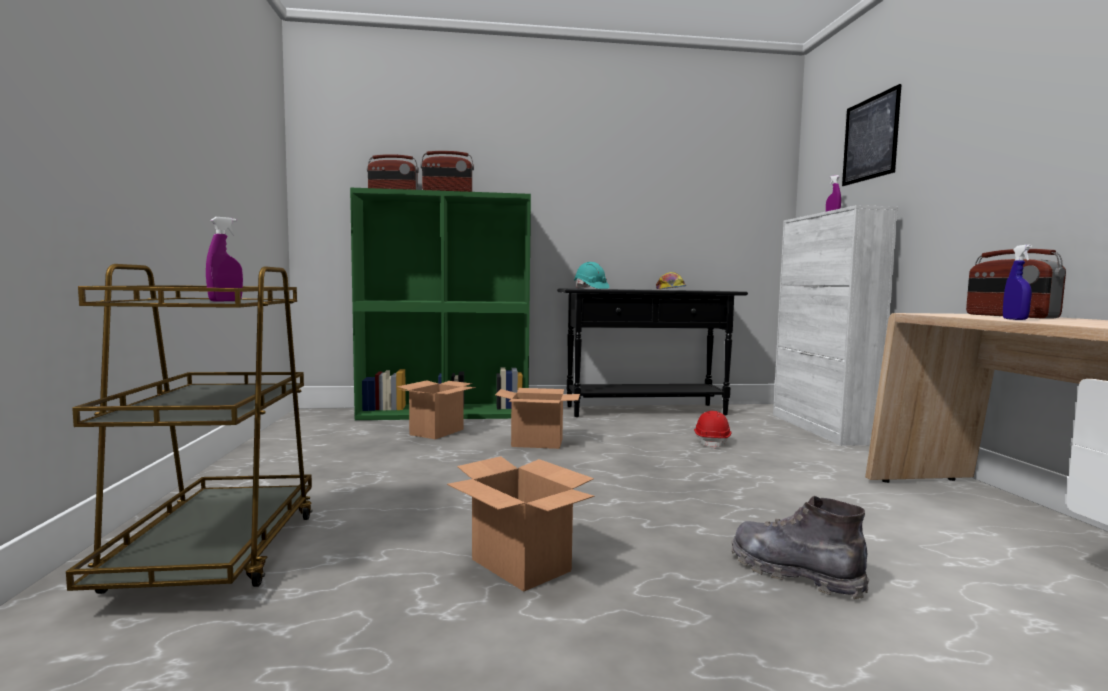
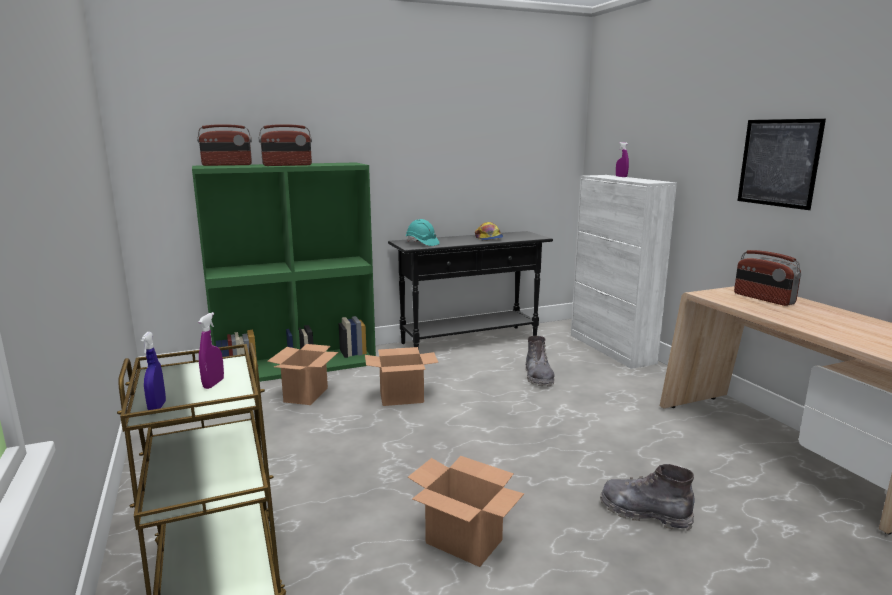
camera: 15 degrees left, 10 degrees up
(712, 442) = (538, 377): red hard hat -> grey boot
(870, 138) = (653, 116): picture -> picture (778, 163)
(1015, 319) = (772, 315): blue spray bottle -> blue spray bottle (157, 407)

